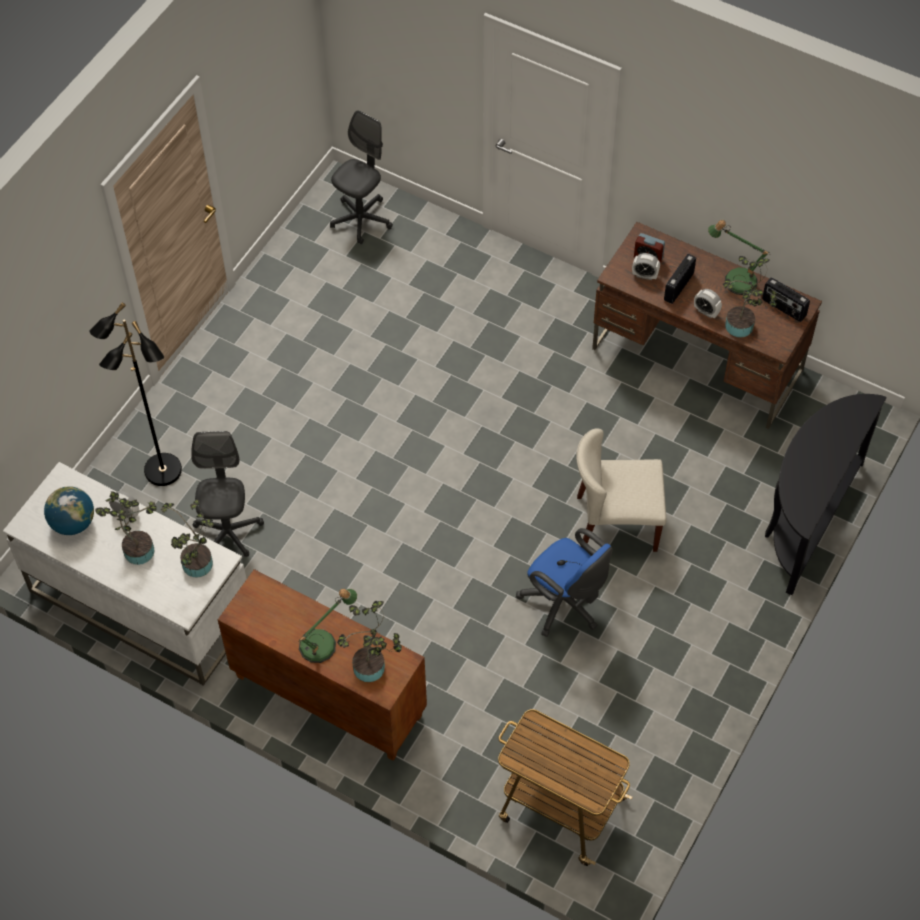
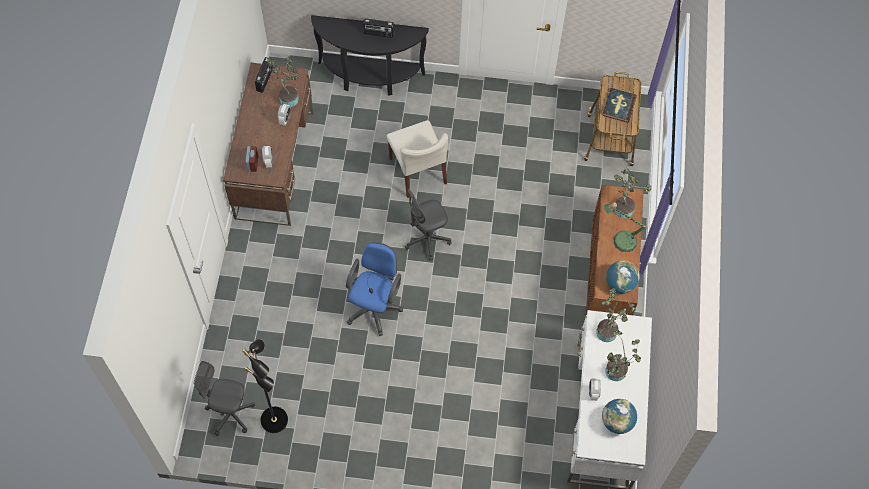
camera: 115 degrees left, 5 degrees up
(162, 471) = (501, 450): black floor lamp -> black floor lamp (275, 420)
(228, 532) = (527, 386): grey office chair -> grey office chair (427, 240)
(256, 610) = (620, 284): none -> globe
(560, 757) = (618, 106): none -> book
(565, 605) = (485, 179): blue office chair -> blue office chair (375, 306)
(678, 287) = (270, 140): radio -> radio (378, 34)
(735, 279) = (251, 111): table lamp -> none

